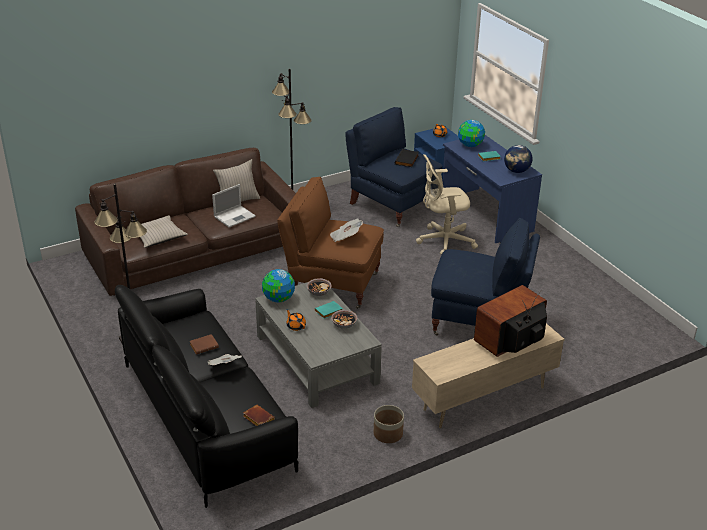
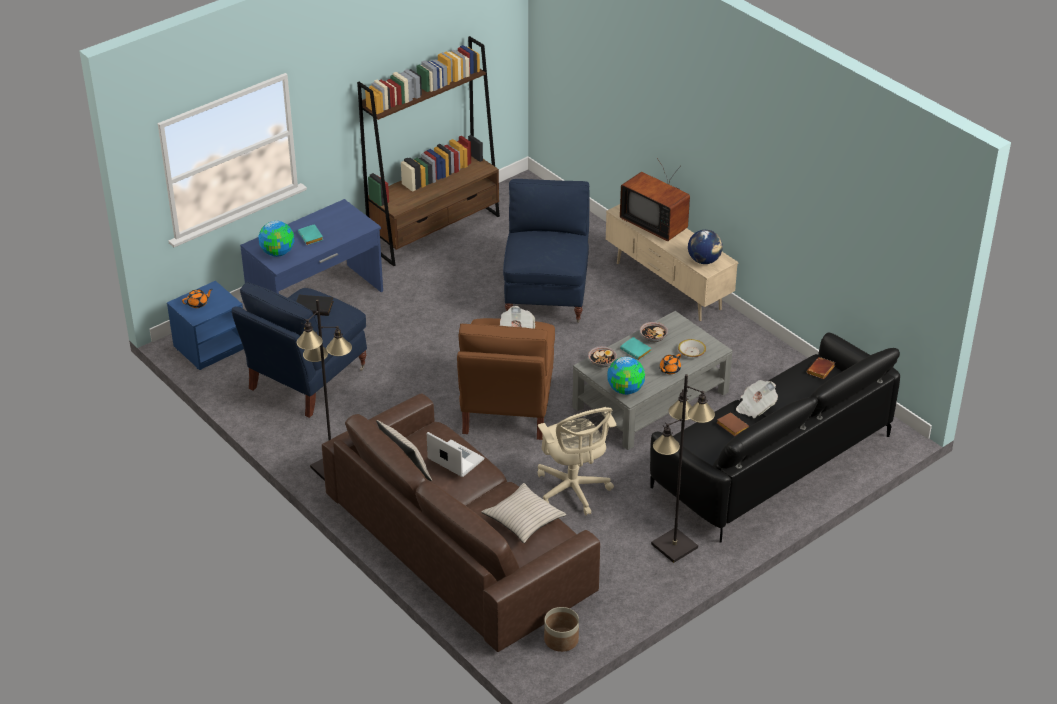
camera: 100 degrees left, 5 degrees up
(316, 343) = (691, 352): none -> bowl
(388, 434) = (743, 339): planter -> planter (561, 639)
(443, 241) = (387, 330): beige office chair -> beige office chair (573, 491)
(516, 171) = (341, 216): globe -> globe (704, 260)
(582, 275) = (435, 231): none -> brown bookcase

